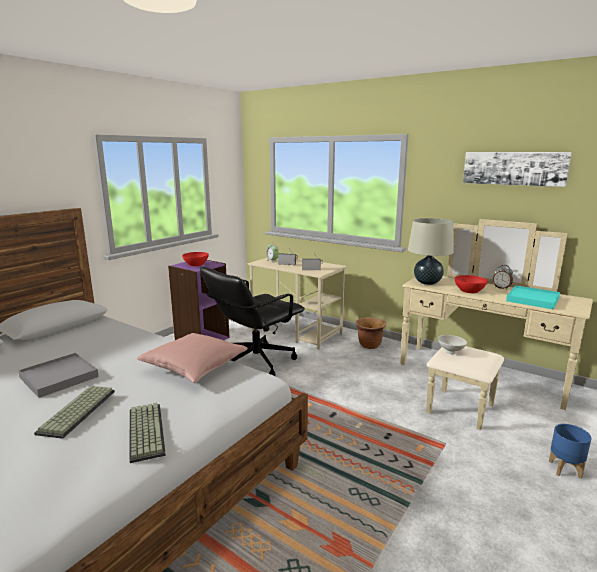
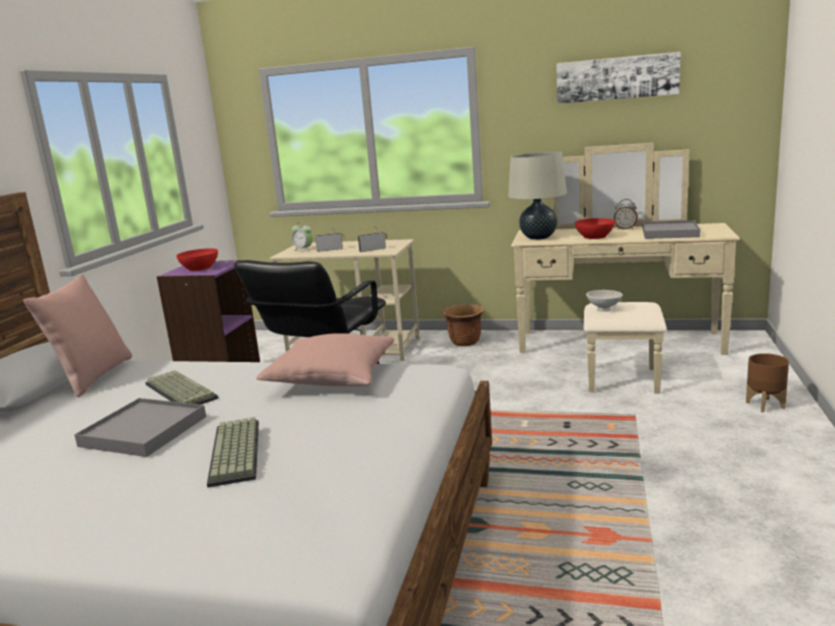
camera: 20 degrees left, 0 degrees up
(83, 328) = (93, 377): none -> pink pillow
(144, 431) = (356, 446): keyboard -> keyboard (178, 391)
(532, 299) = (670, 233): turquoise tray -> grey tray
(565, 469) = (765, 405): blue planter -> brown planter

